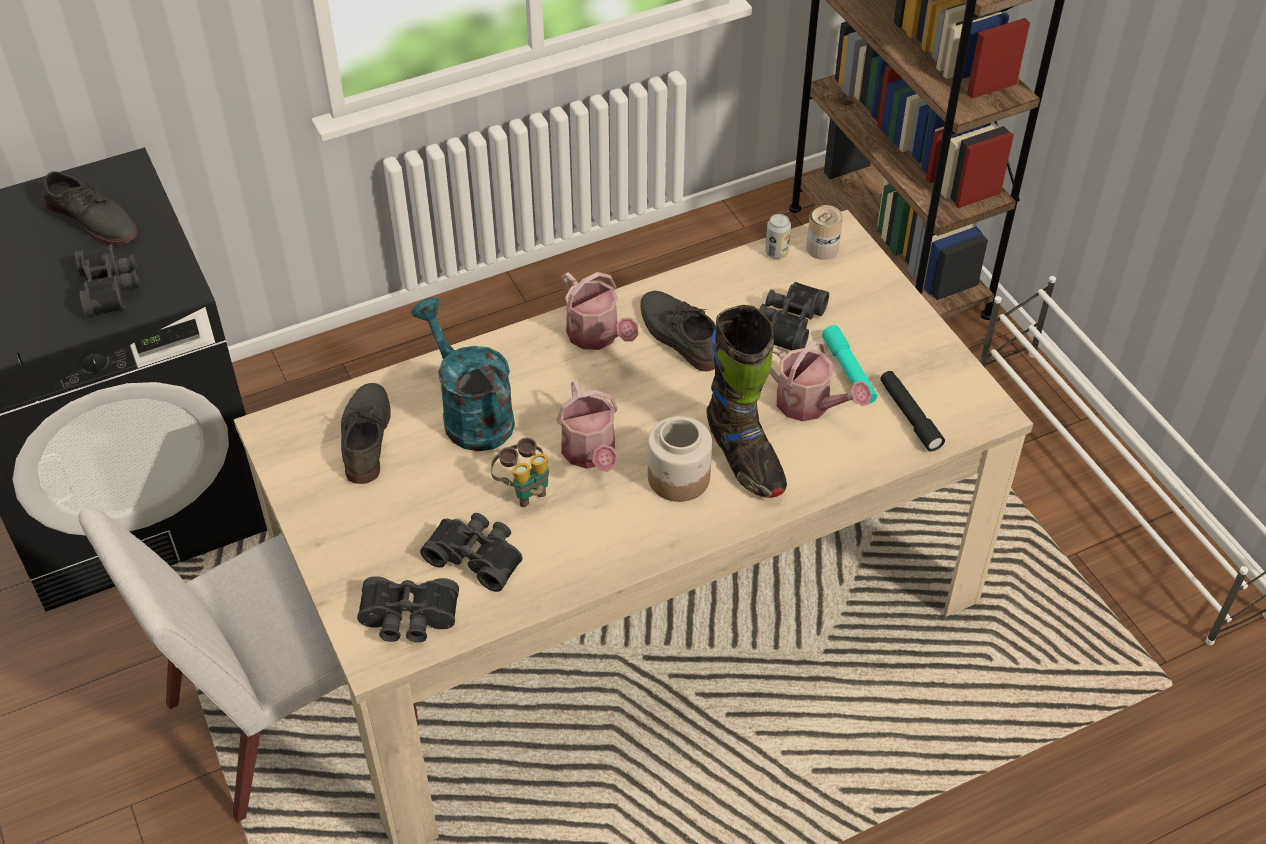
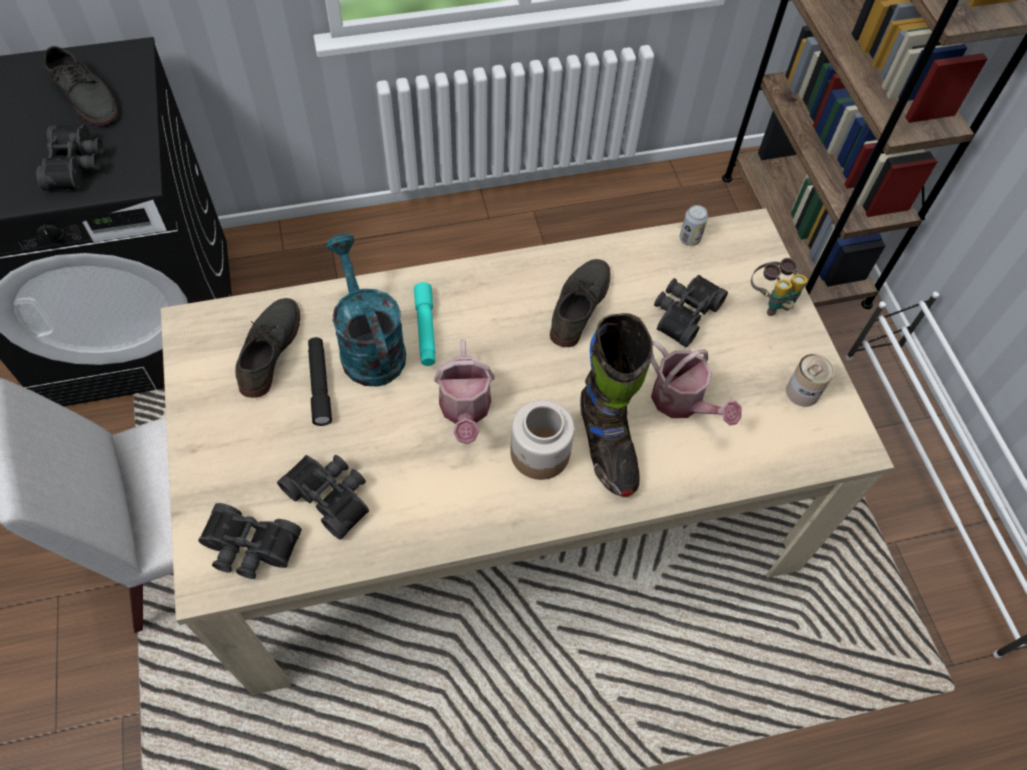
camera: 10 degrees right, 10 degrees up
(524, 489) = (394, 434): binoculars -> binoculars (771, 300)
(597, 336) = (504, 291): watering can -> none
(679, 335) = (579, 304): grey shoe -> grey shoe turned 45 degrees clockwise
(822, 248) = (733, 243): can -> can (802, 392)
(849, 371) = (728, 374): turquoise flashlight -> turquoise flashlight (425, 329)
(909, 416) = (775, 434): black flashlight -> black flashlight (320, 385)

